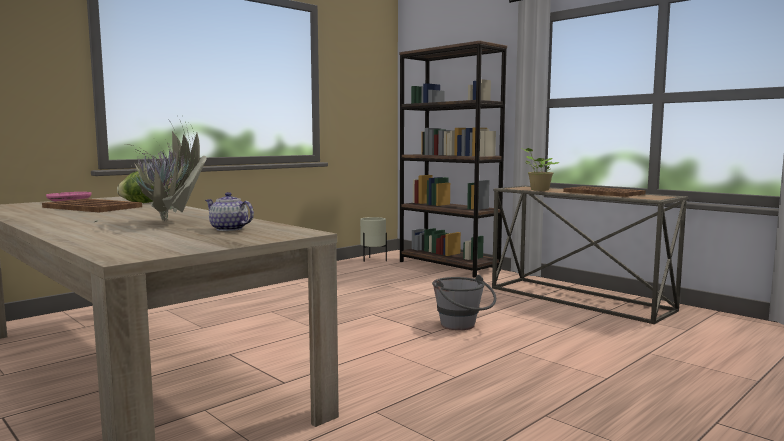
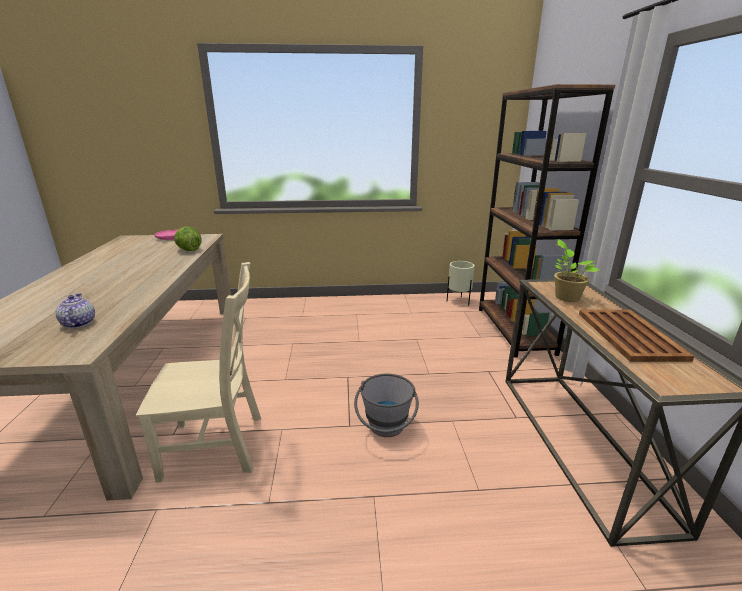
camera: 40 degrees right, 15 degrees up
(92, 207) = (151, 252): brown tray -> none
(170, 223) = (95, 297): potted plant -> none
(348, 372) = (218, 446): none -> beige chair

